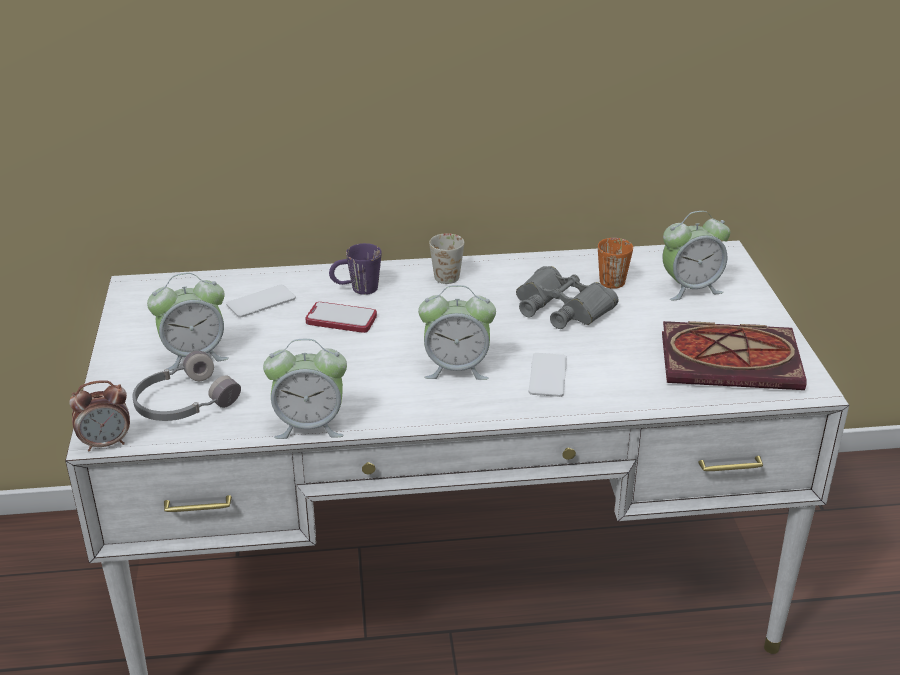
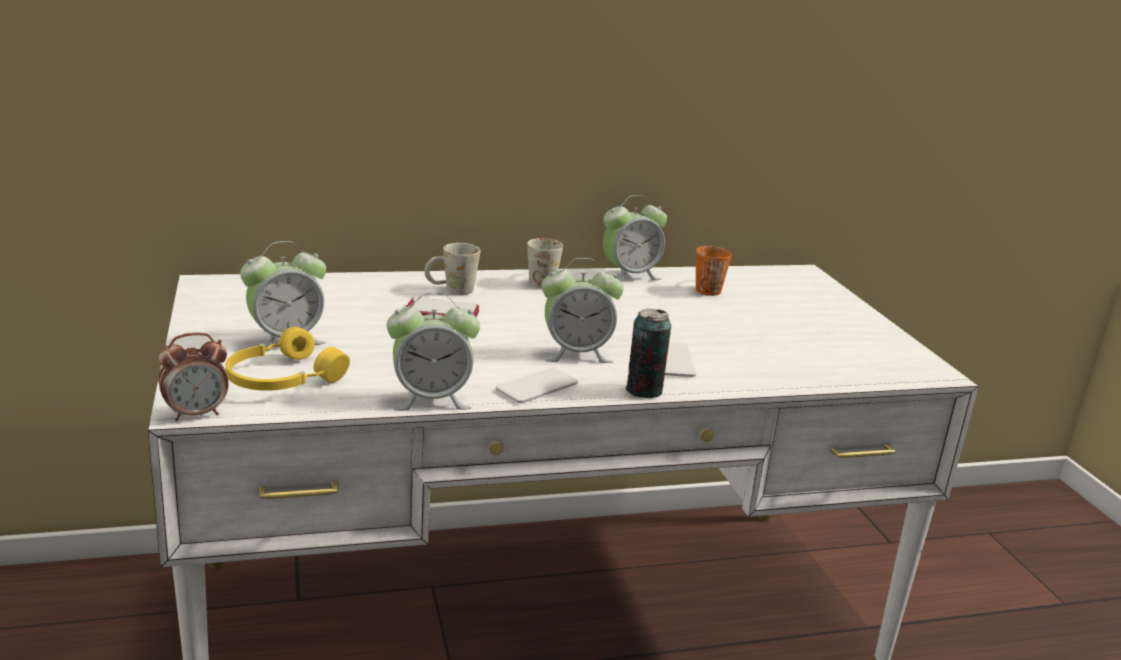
camera: 10 degrees left, 10 degrees down
(183, 402) = (281, 379): grey headphones -> yellow headphones
(261, 302) = (351, 298): phone -> phone (537, 387)
(356, 289) = (451, 291): purple mug -> white mug
(508, 414) = (644, 390): none -> can
(562, 307) = (666, 308): grey binoculars -> none
(690, 288) = (785, 297): alarm clock -> alarm clock (630, 275)
(733, 360) = (851, 351): book -> none

